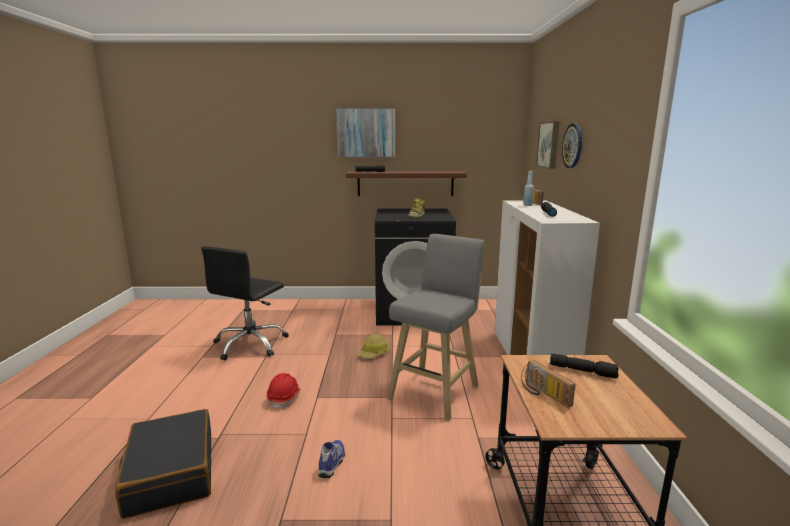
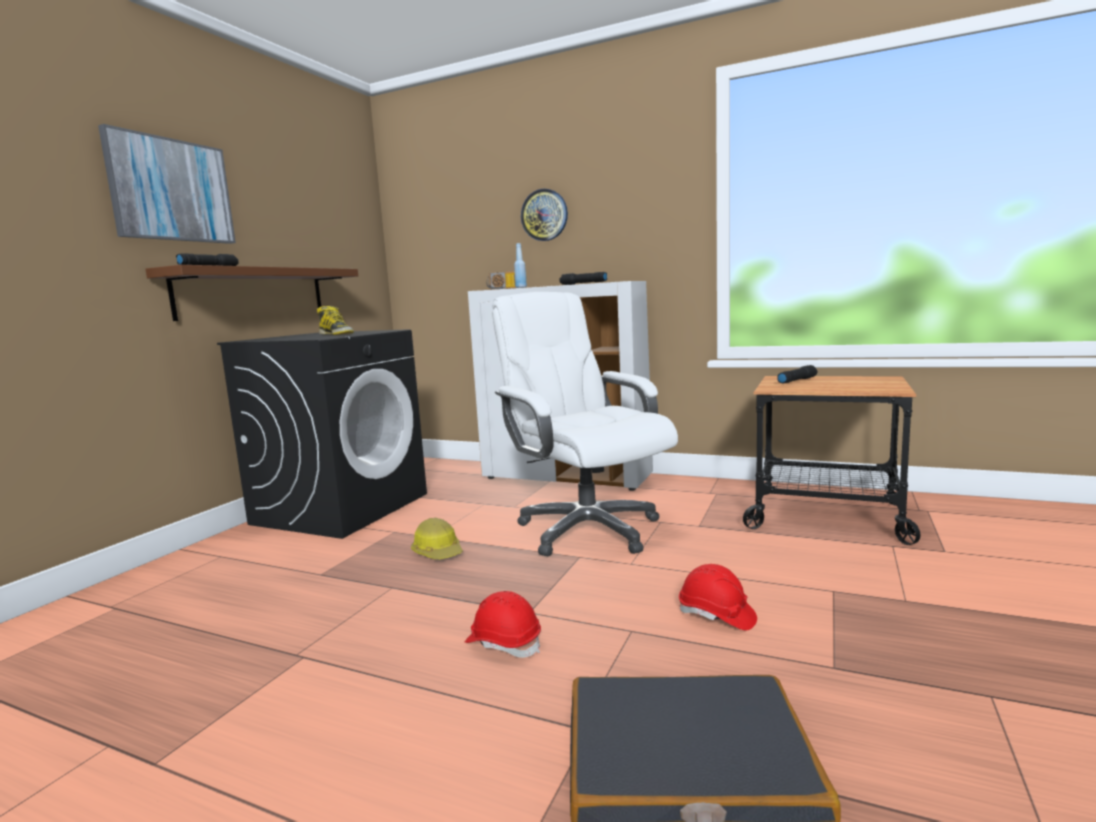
camera: 65 degrees left, 5 degrees down
(250, 344) = (207, 675): black office chair -> none
(332, 463) = (716, 615): shoe -> red hard hat
(436, 391) = (587, 529): grey stool -> white office chair
(543, 394) = (840, 389): radio -> none
(549, 145) = (474, 223): picture -> none

